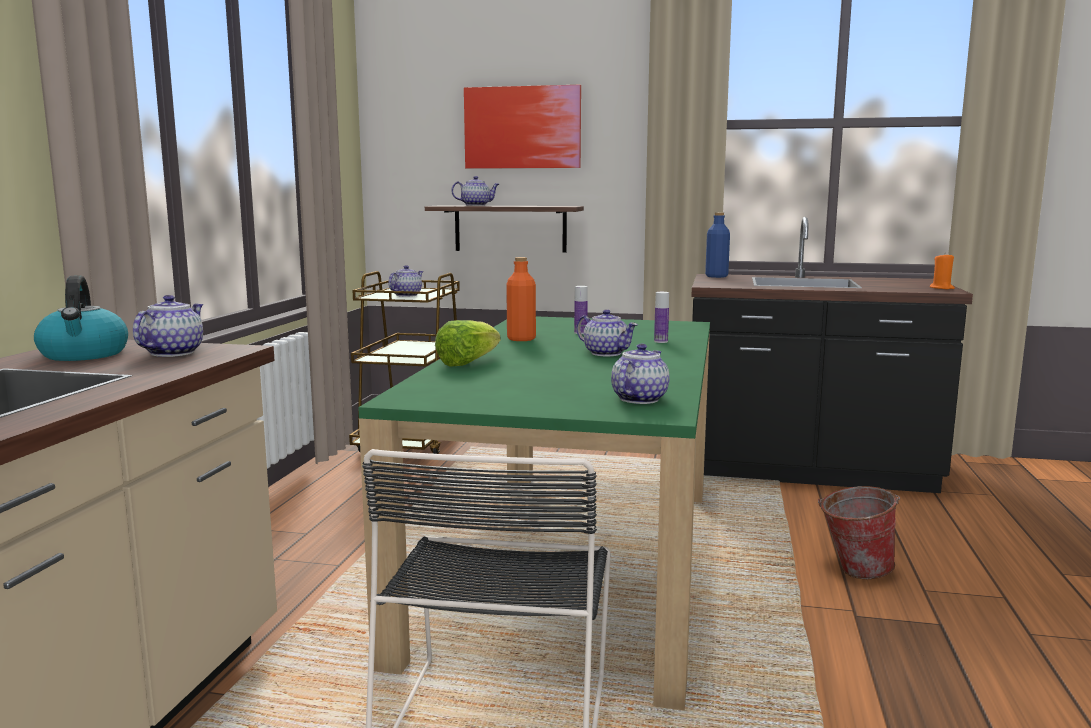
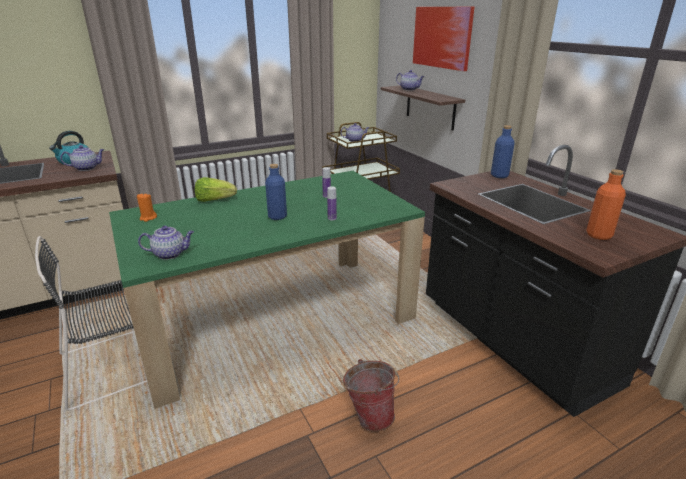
camera: 50 degrees right, 15 degrees up
(521, 339) = (288, 191): orange bottle -> orange bottle (599, 235)
(606, 353) = (277, 216): teapot -> blue bottle
(941, 288) = (614, 250): orange candle -> orange candle (148, 218)

